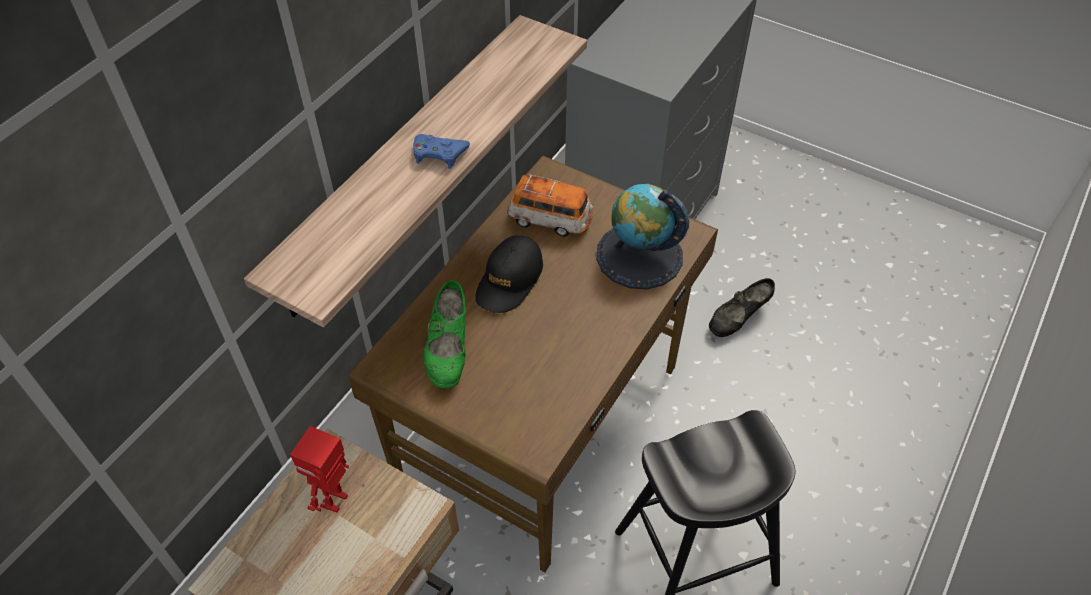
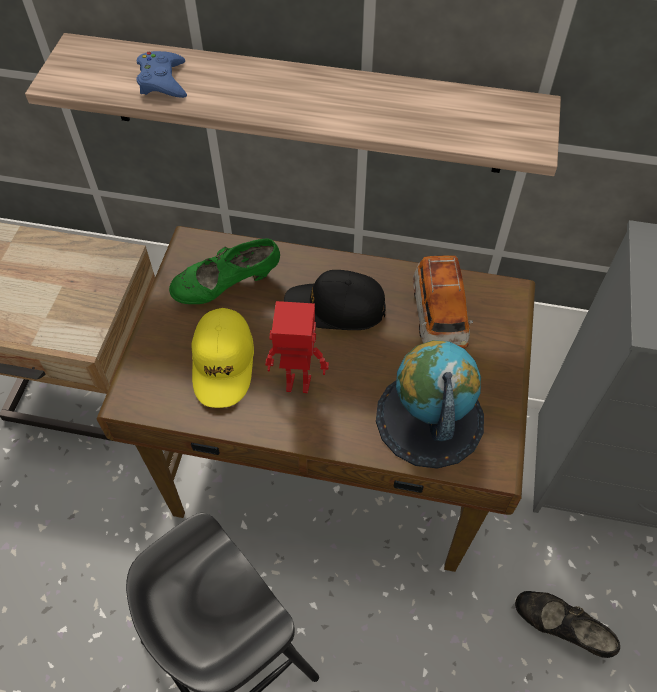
camera: 70 degrees right, 5 degrees up
(335, 501) = (75, 277): toy robot -> toy robot (297, 385)
(439, 154) = (279, 101): blue game controller -> blue game controller (163, 81)
(531, 373) = (223, 363): none -> yellow cap

